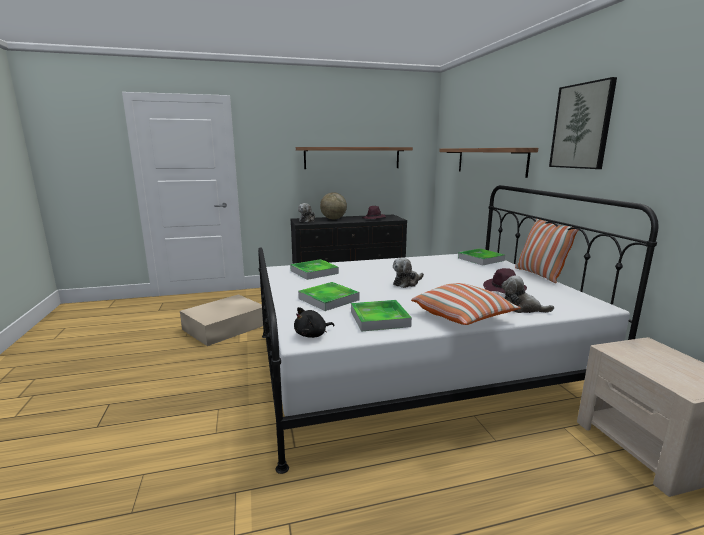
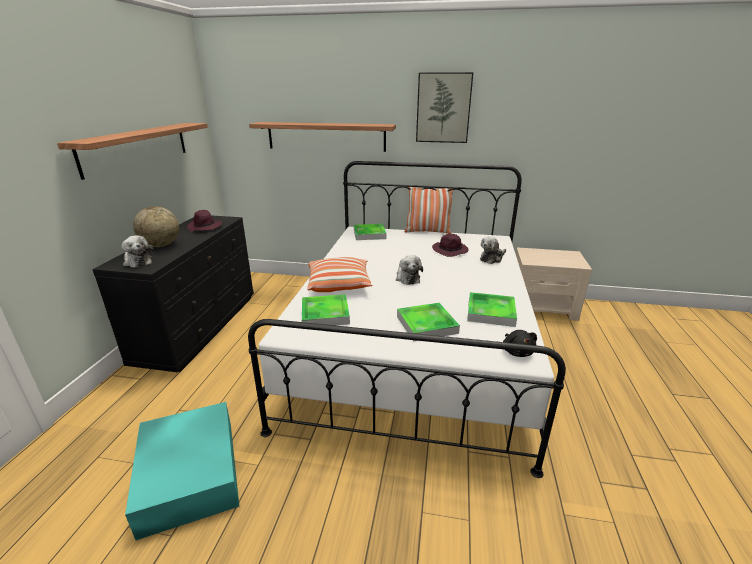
camera: 65 degrees left, 10 degrees up
(226, 327) = (190, 472): beige storage box -> turquoise storage box
(463, 317) = (500, 281): pillow -> pillow (339, 284)

